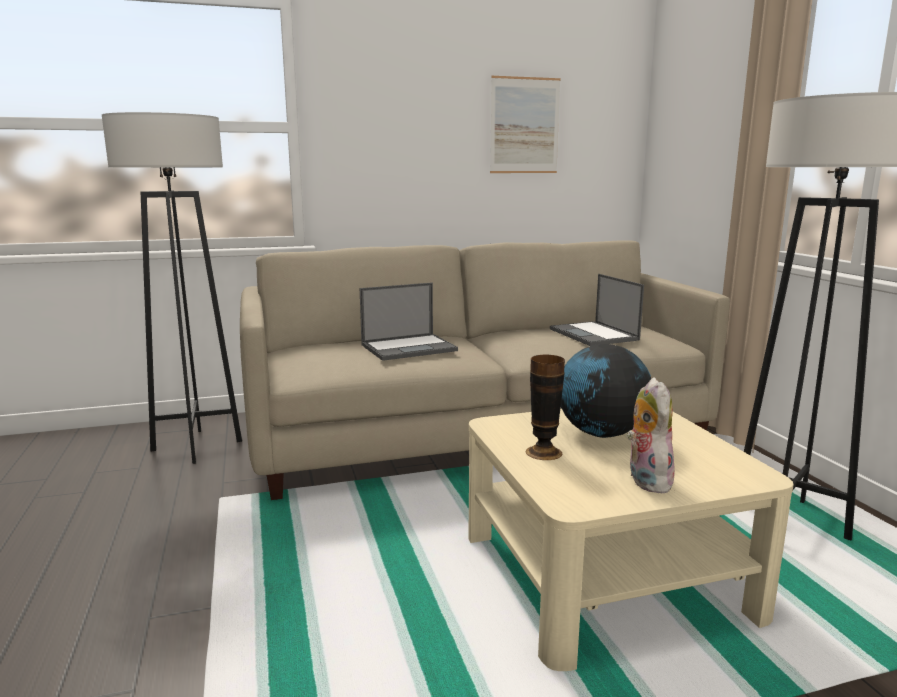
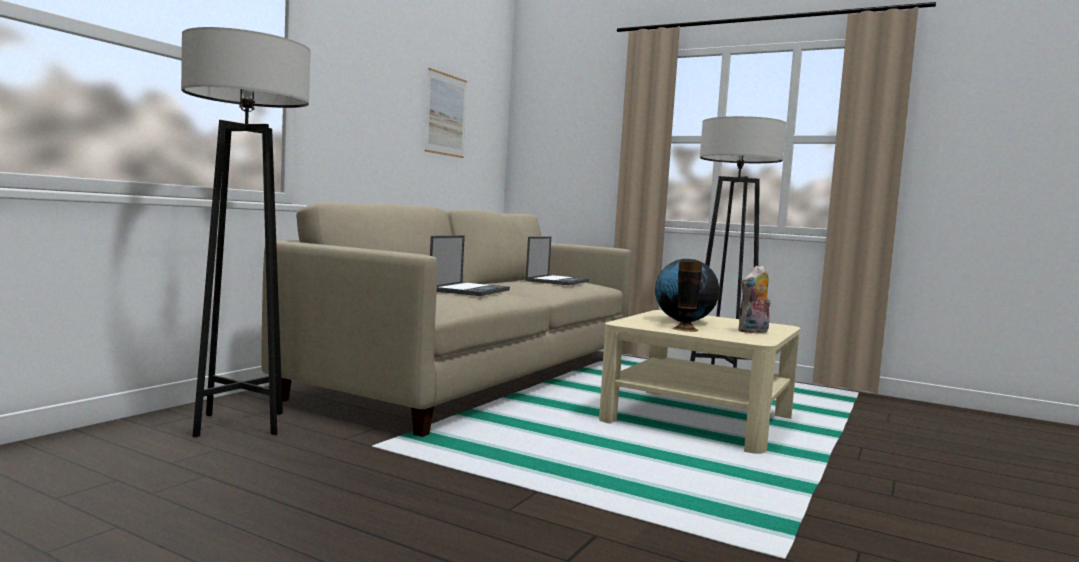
camera: 45 degrees left, 10 degrees down
(594, 334) = (557, 281): laptop -> laptop turned 90 degrees counterclockwise
(645, 480) = (753, 331): plush toy -> plush toy turned 75 degrees counterclockwise

